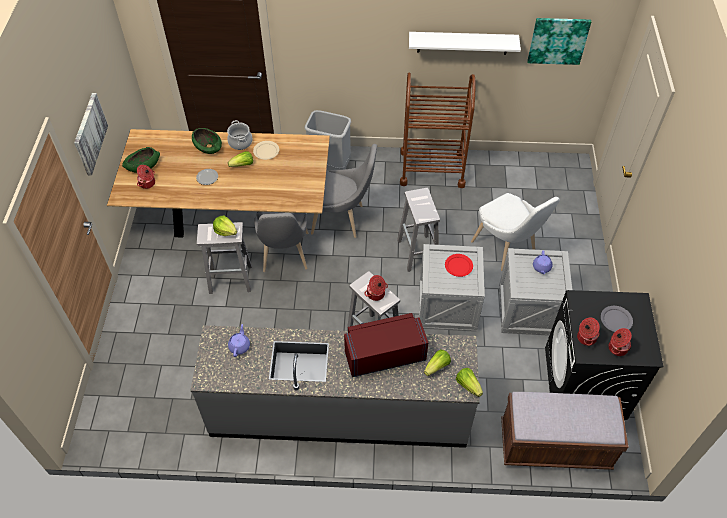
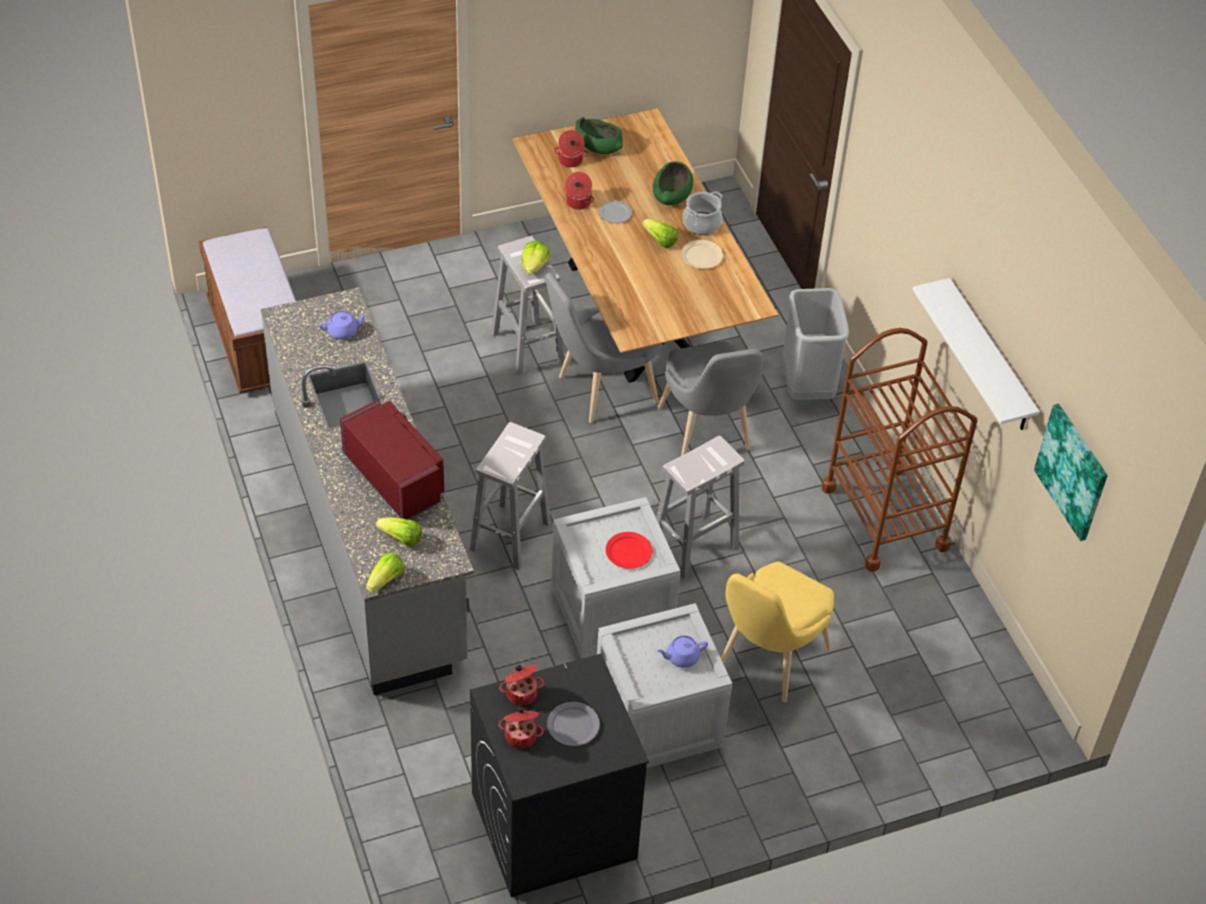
camera: 65 degrees right, 5 degrees down
(89, 133) = (548, 42): picture -> none
(376, 294) = (508, 455): cooking pot -> cooking pot (578, 202)
(506, 249) = (768, 662): white chair -> yellow chair
(554, 446) = (422, 806): brown bench -> brown bench (257, 342)

